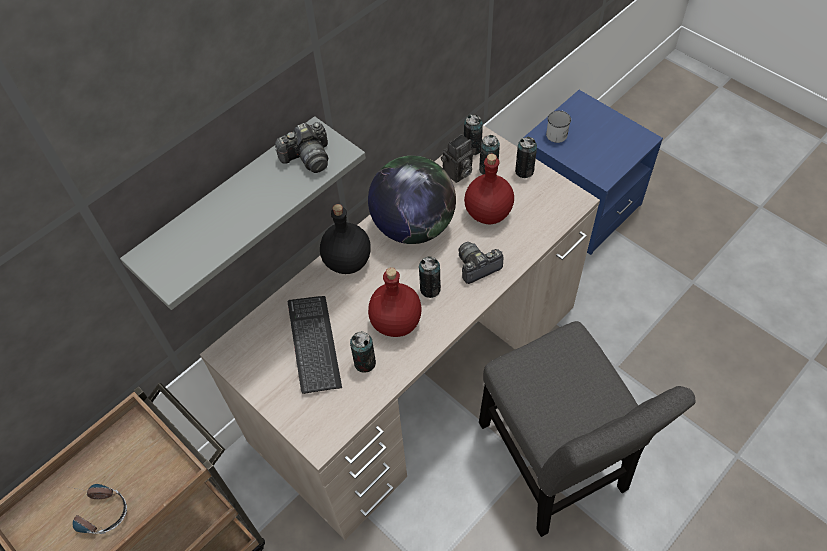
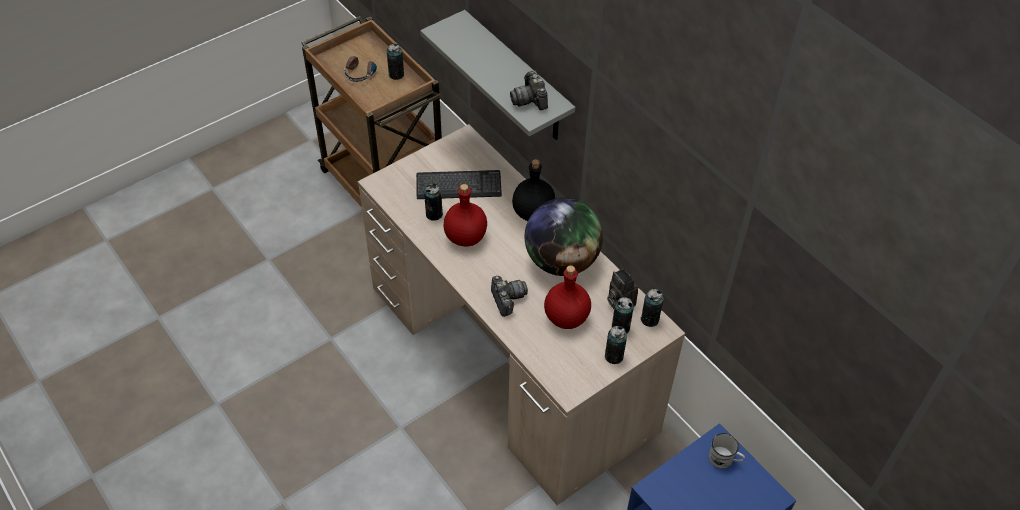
camera: 95 degrees right, 5 degrees down
(430, 289) = (492, 263): can -> can (396, 75)
(554, 464) = (393, 447): grey chair -> none

